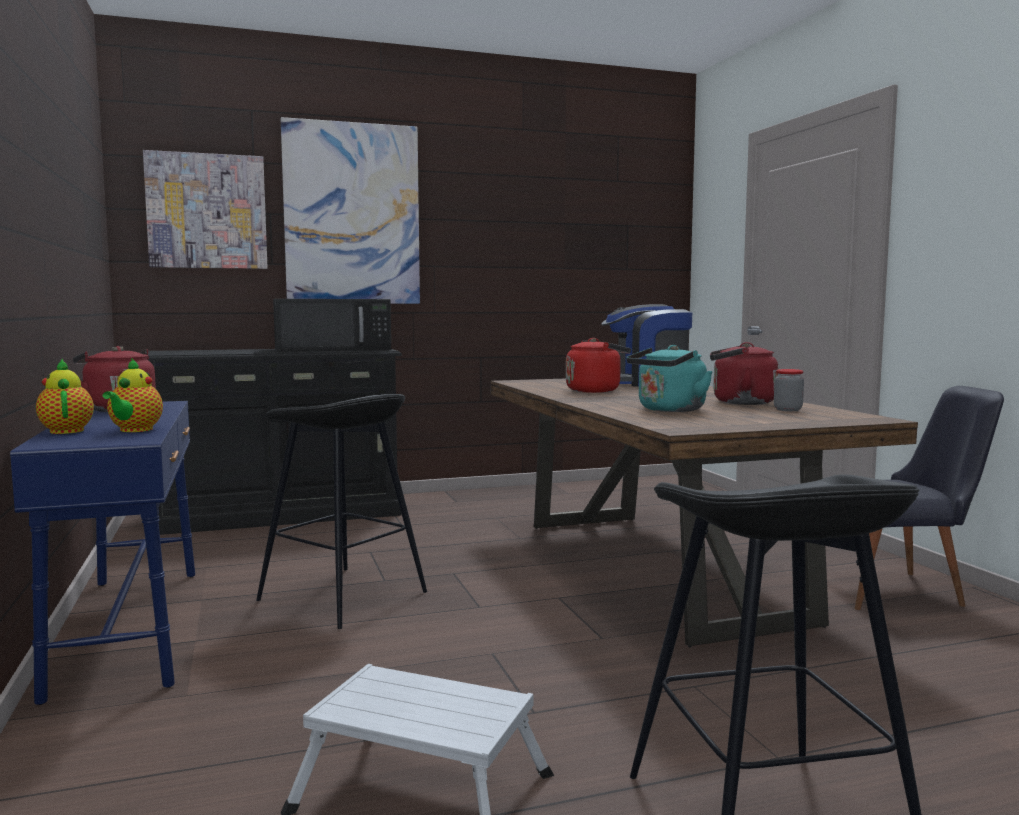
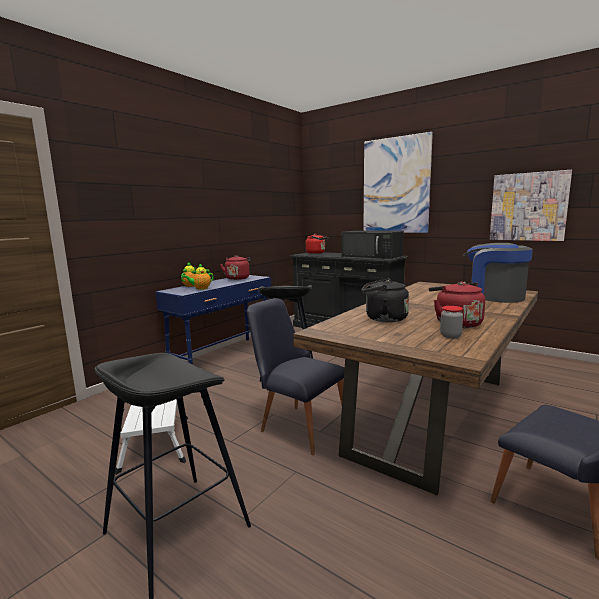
camera: 55 degrees right, 5 degrees up
(207, 211) = (335, 191): picture -> picture (528, 207)
(559, 646) = (297, 425): none -> black chair
(596, 390) = (427, 297): red kettle -> red kettle (317, 253)
(669, 410) = (383, 319): turquoise kettle -> black kettle

